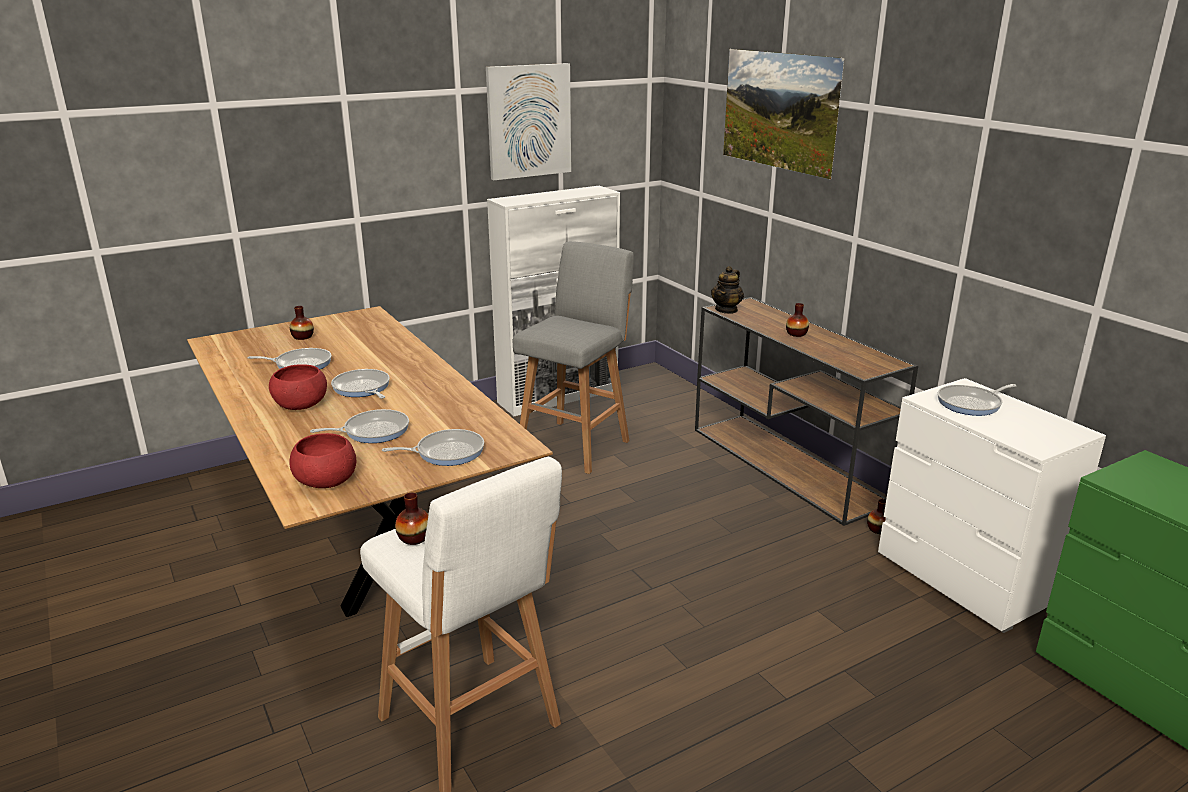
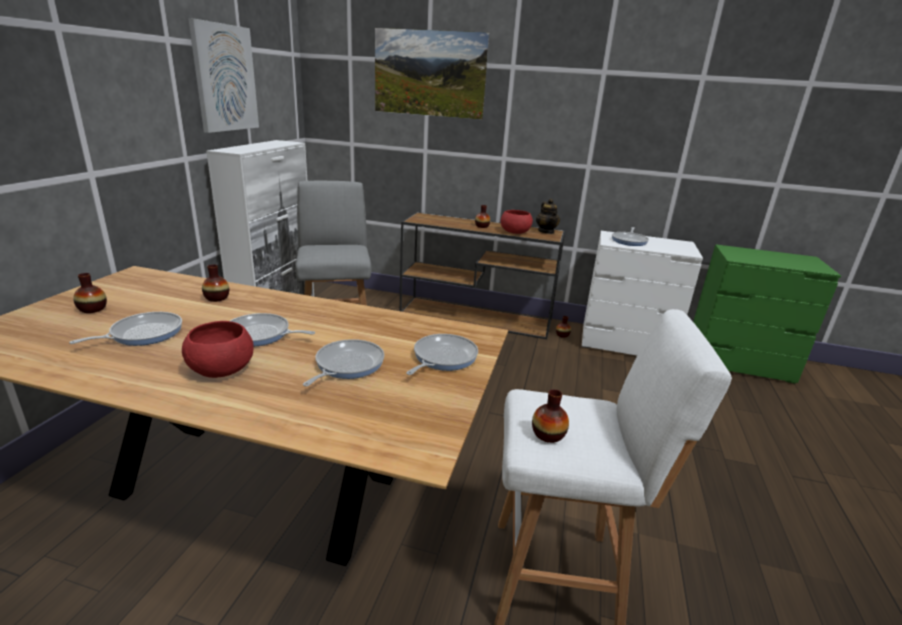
camera: 45 degrees left, 0 degrees up
(326, 480) = (395, 424): red bowl -> red bowl (515, 232)
(385, 350) = (217, 298): none -> vase
(726, 310) = (419, 220): teapot -> teapot (546, 231)

